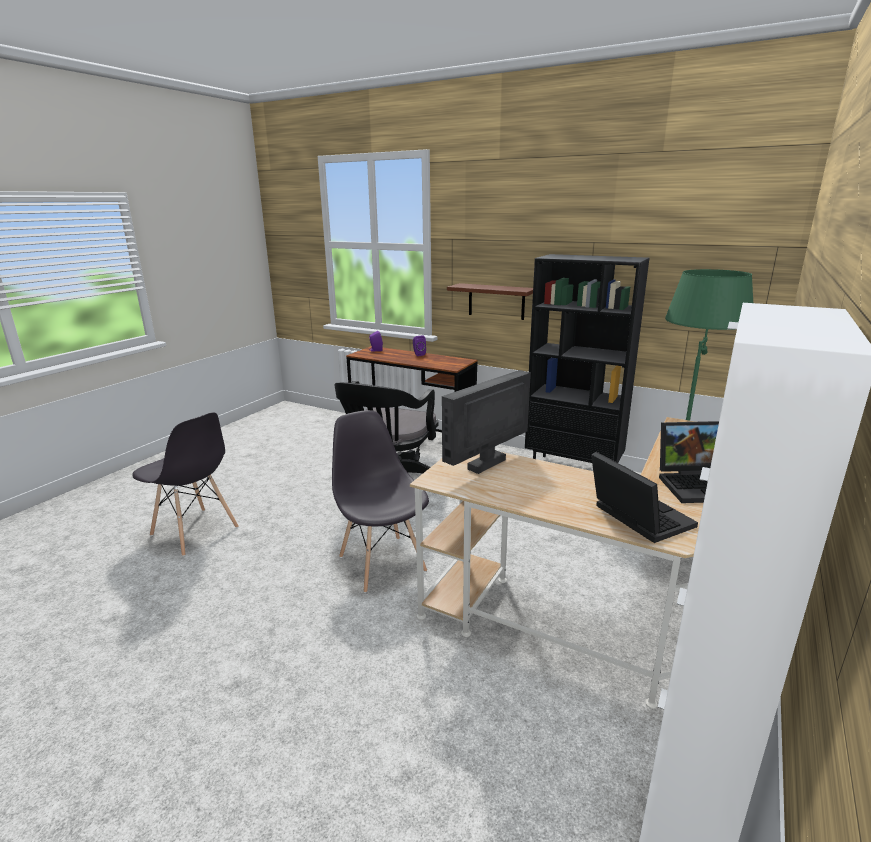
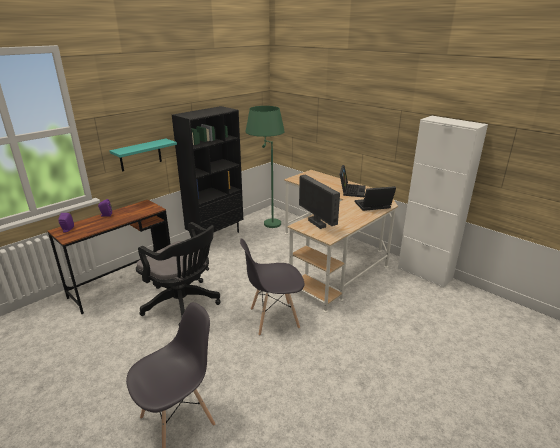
camera: 75 degrees left, 5 degrees up
(496, 301) = (140, 155): brown shelf -> turquoise shelf

